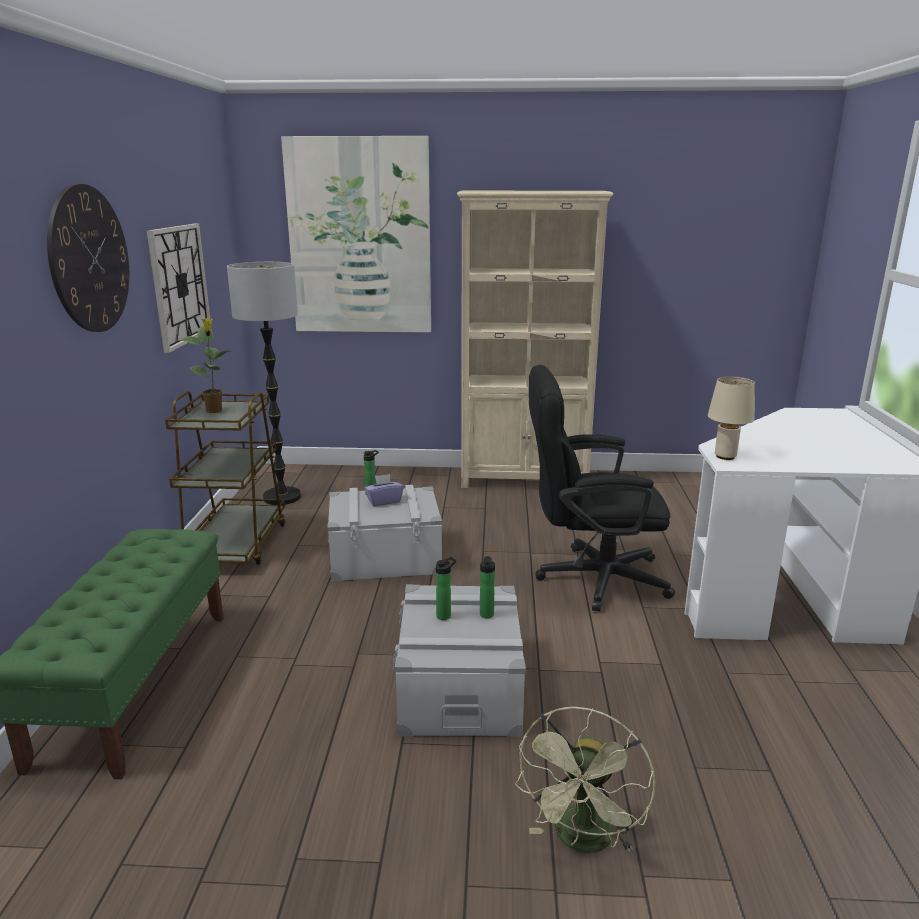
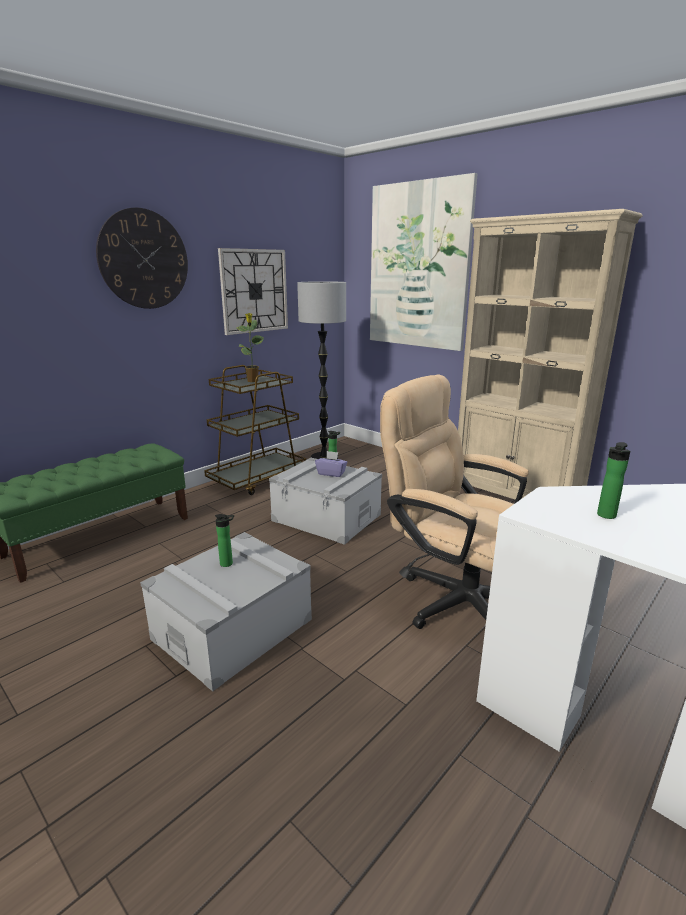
camera: 40 degrees right, 0 degrees up
(486, 616) = (252, 577): bottle -> bottle (605, 516)
(583, 842) = (118, 806): green fan -> none
(590, 578) = (454, 597): black office chair -> beige office chair
(724, 456) = (541, 505): beige table lamp -> none

